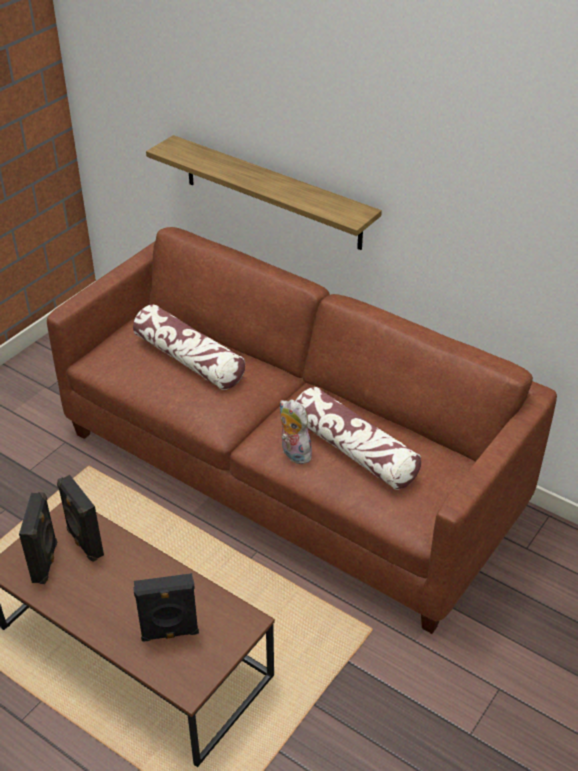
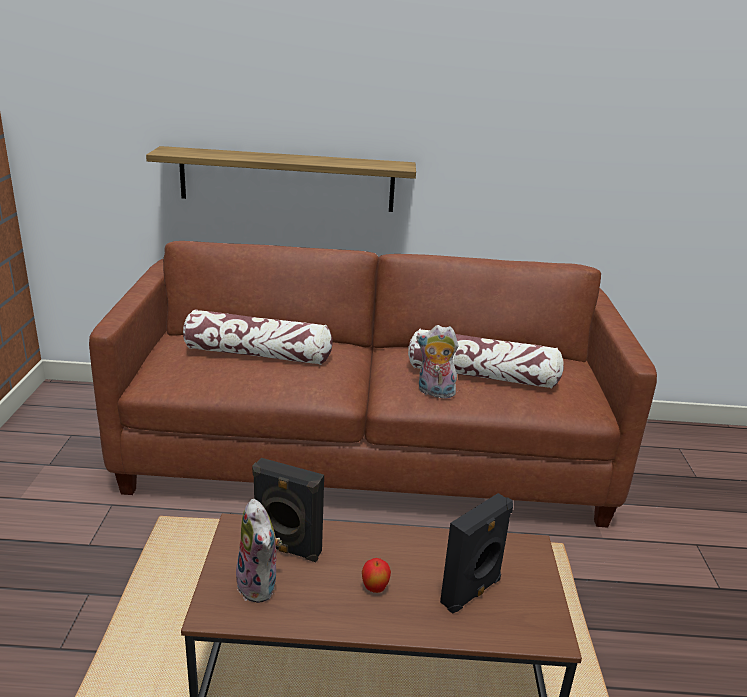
camera: 35 degrees left, 15 degrees down
(46, 562) = (260, 585): black speaker -> plush toy
(111, 599) = (375, 589): none -> apple

